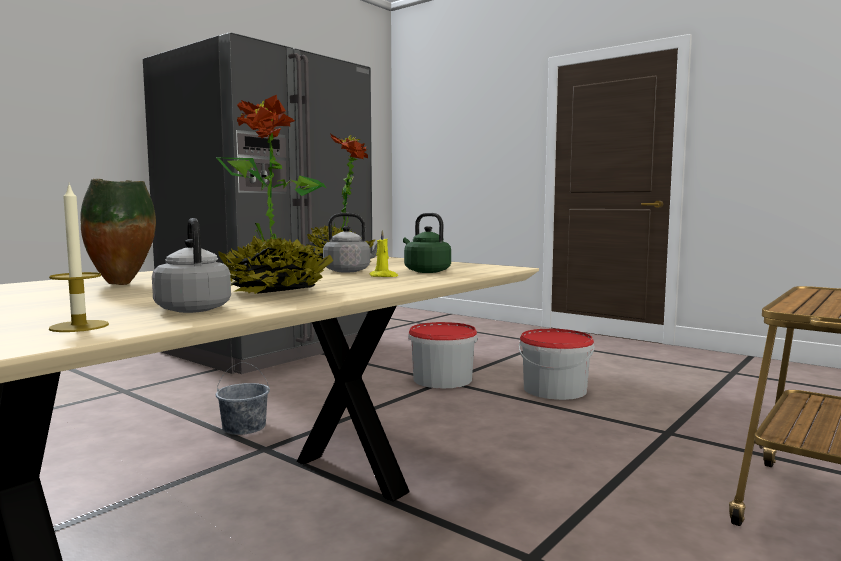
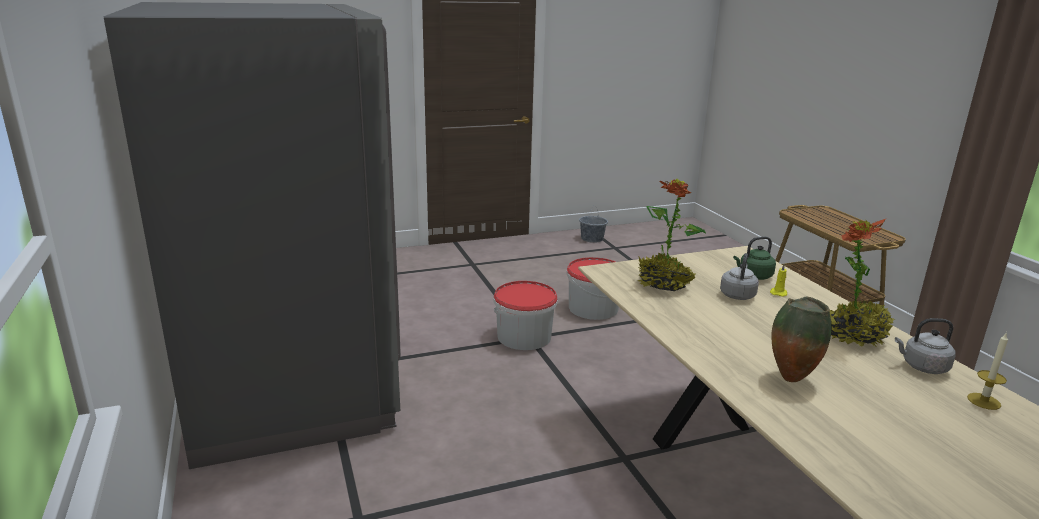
camera: 60 degrees left, 15 degrees up
(243, 427) = (563, 458): grey bucket -> grey bucket (592, 239)

